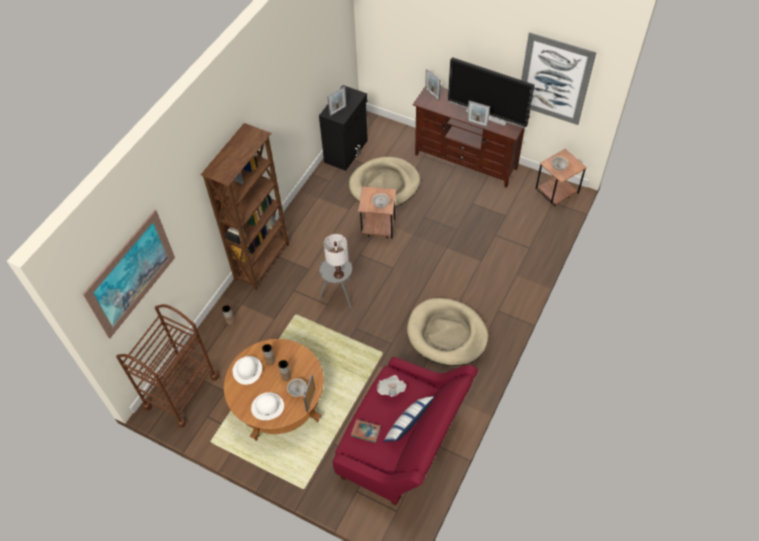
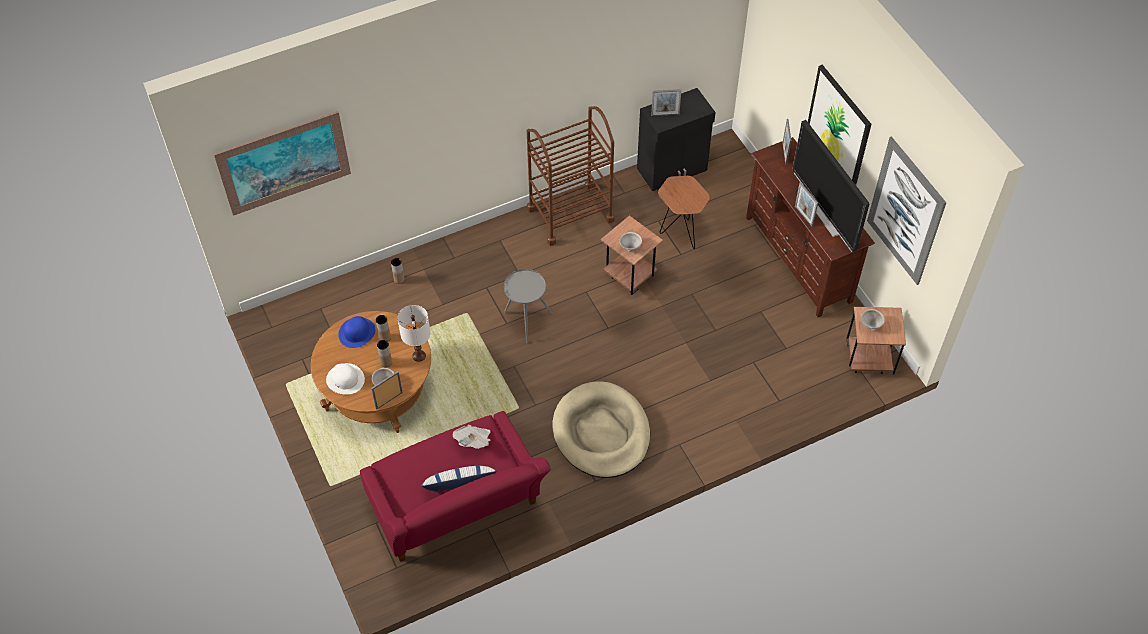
camera: 35 degrees right, 0 degrees up
(181, 391) = (298, 319): brown cart -> brown cart (570, 214)
(247, 370) = (357, 332): white hat -> blue hat
(263, 262) = (481, 238): brown bookcase -> none
(338, 274) = (523, 293): white table lamp -> white table lamp (419, 355)
(366, 431) = (413, 464): book -> none
(384, 185) = (680, 232): beige dog bed -> brown side table
(472, 50) = (839, 125): none -> picture

